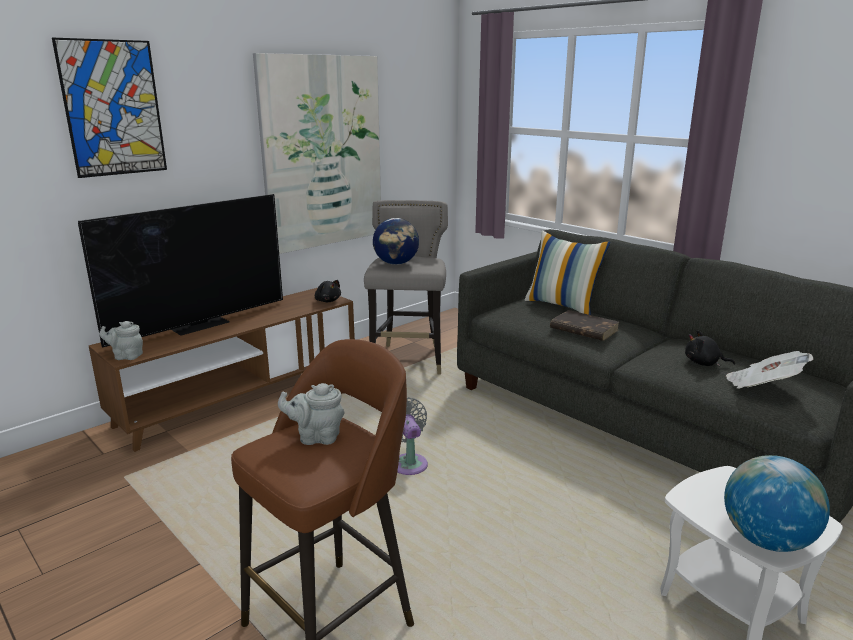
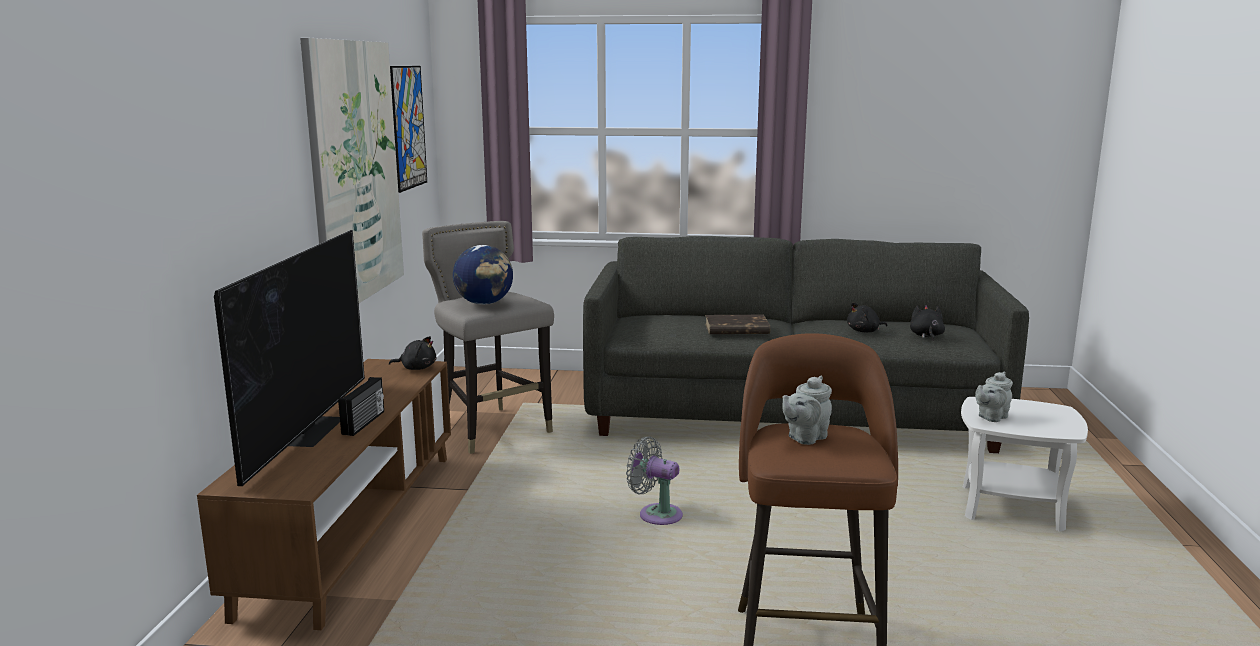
camera: 40 degrees left, 5 degrees down
(113, 108) = (195, 119): picture -> picture (408, 127)
(126, 356) = (294, 486): grey teapot -> grey teapot (991, 417)
(231, 328) = (364, 423): none -> radio
(562, 305) = (677, 316): pillow -> none
(762, 386) = (926, 336): newspaper -> black plush toy
(766, 540) = (1056, 427): globe -> none

